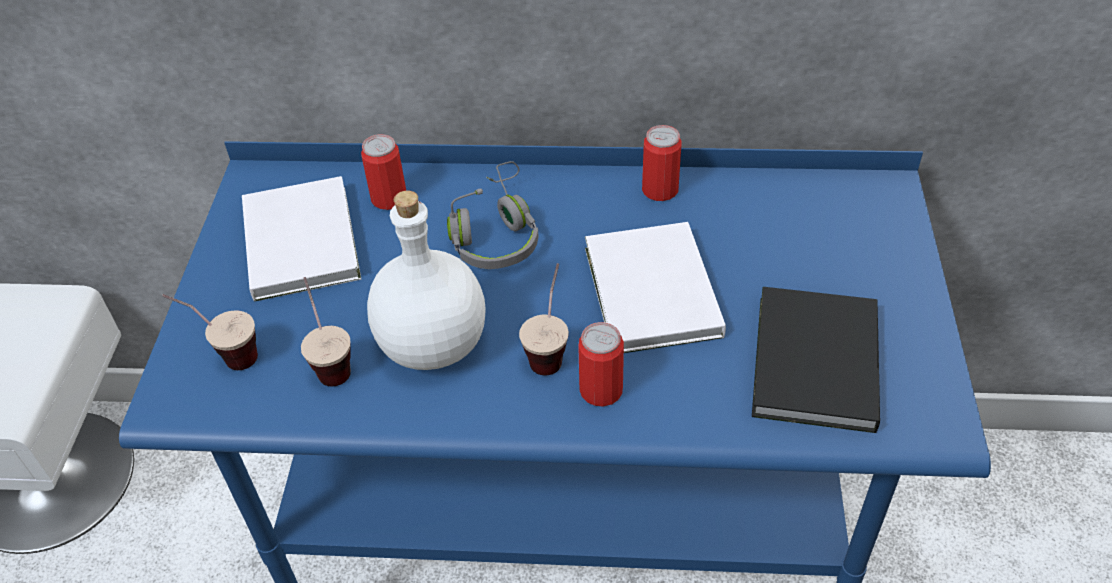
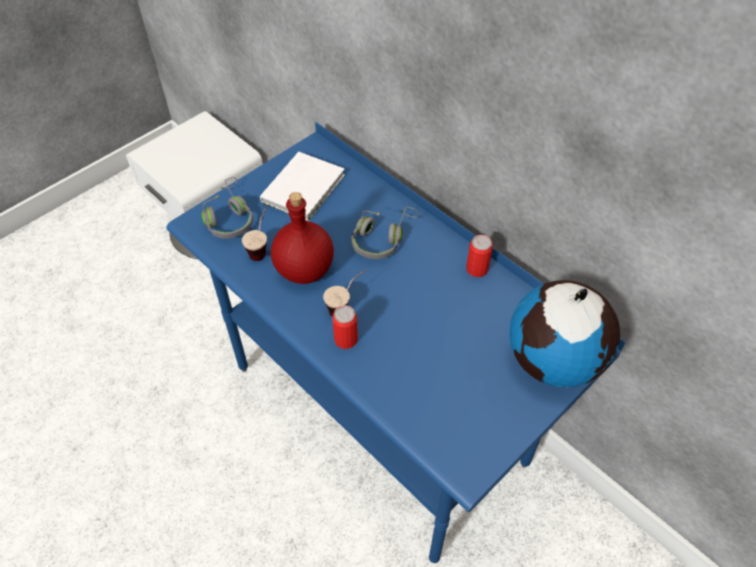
camera: 40 degrees right, 5 degrees up
(224, 355) = (229, 217): cup -> grey headphones
(389, 198) = (357, 192): can -> none
(433, 343) = (305, 269): white bottle -> red bottle
(650, 295) = (414, 314): white book -> none
(812, 365) = (445, 400): black book -> none
(870, 230) = (554, 361): none -> globe

